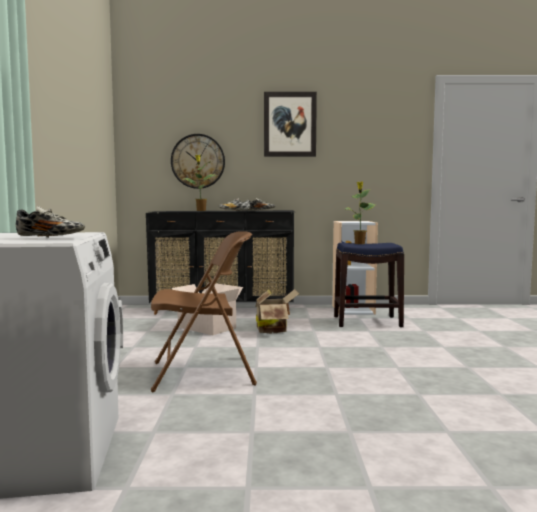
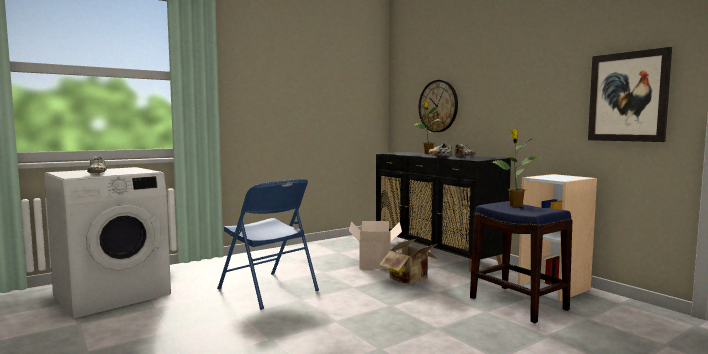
camera: 55 degrees right, 0 degrees up
(202, 373) = (267, 290): brown chair -> blue chair
(290, 124) = (515, 60): picture -> picture (628, 97)

